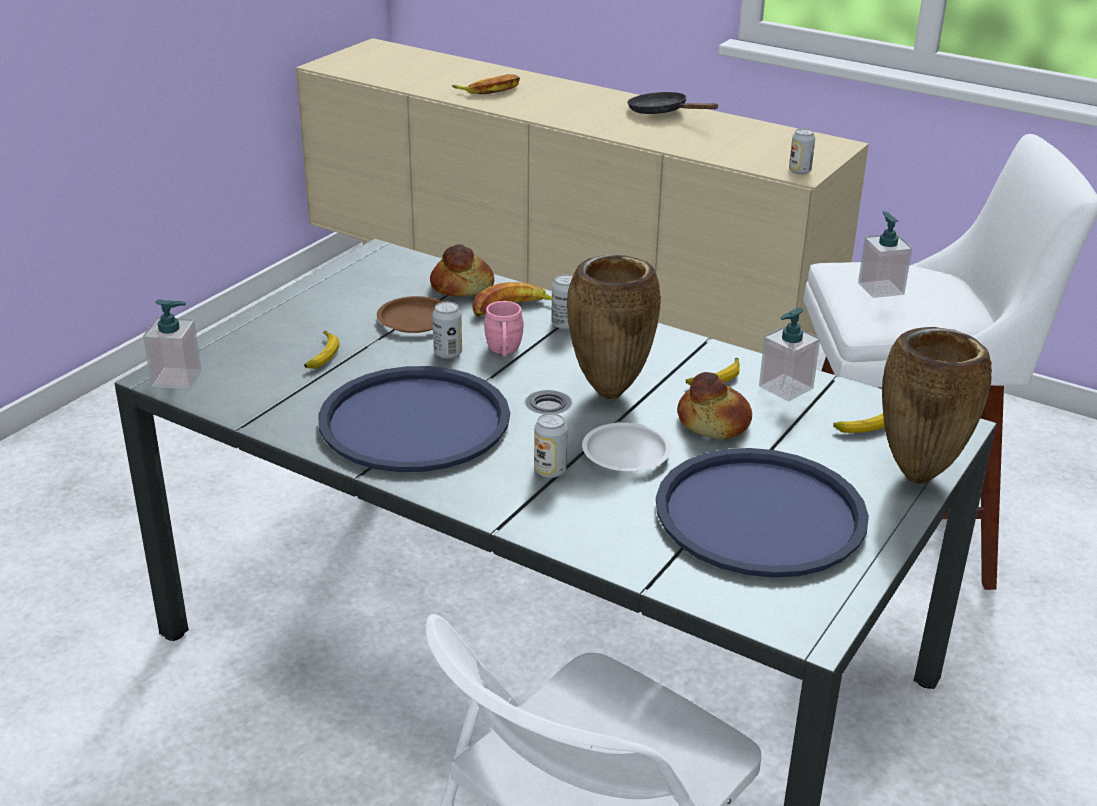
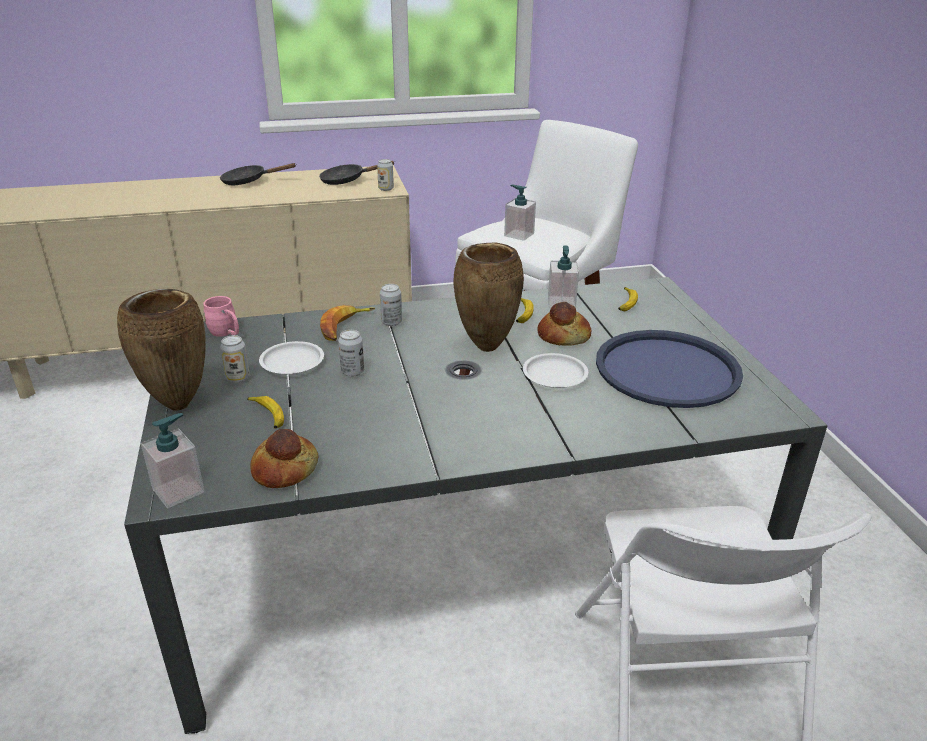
camera: 45 degrees left, 0 degrees up
(415, 319) = (292, 362): brown plate -> white plate
(415, 421) = (409, 423): blue tray -> none
(462, 286) = (286, 328): bread -> bread (284, 469)
(489, 90) = (100, 200): banana -> none
(504, 351) = (385, 354): pink mug -> pink mug (226, 333)
(550, 471) = (537, 406): can -> can (238, 378)
(772, 146) = (347, 180): none -> black frying pan
(918, 475) = (687, 315): brown vase -> brown vase (179, 404)

